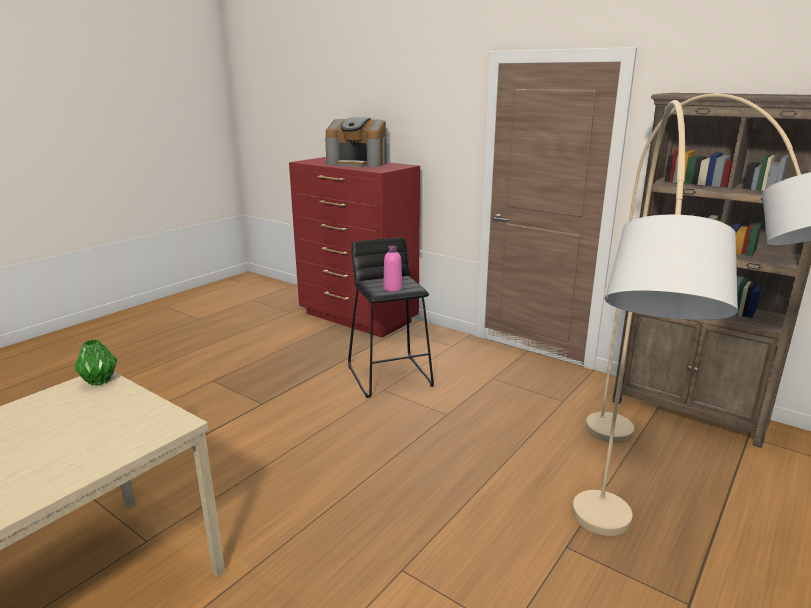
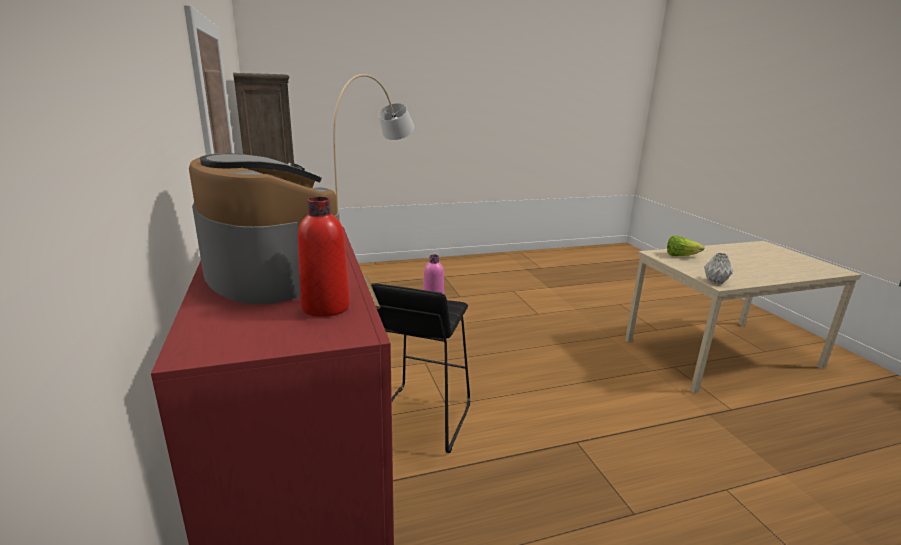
camera: 145 degrees left, 0 degrees up
(99, 381) = (715, 281): green vase -> grey vase
(126, 432) = (680, 256): none -> lettuce
(319, 162) = (326, 307): none -> red bottle
(600, 600) = (471, 285): beige floor lamp -> none

